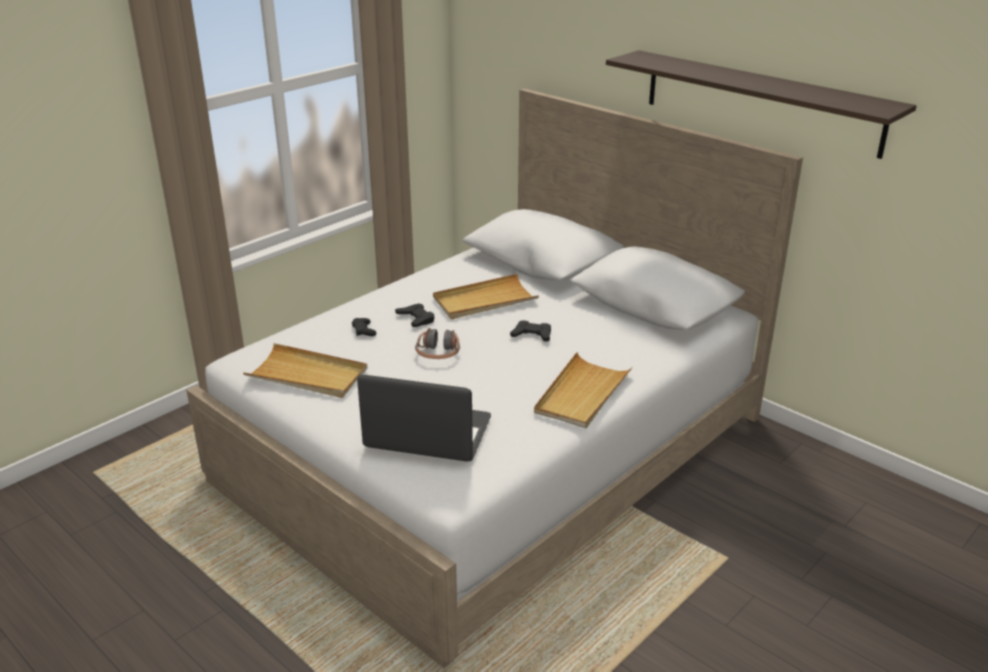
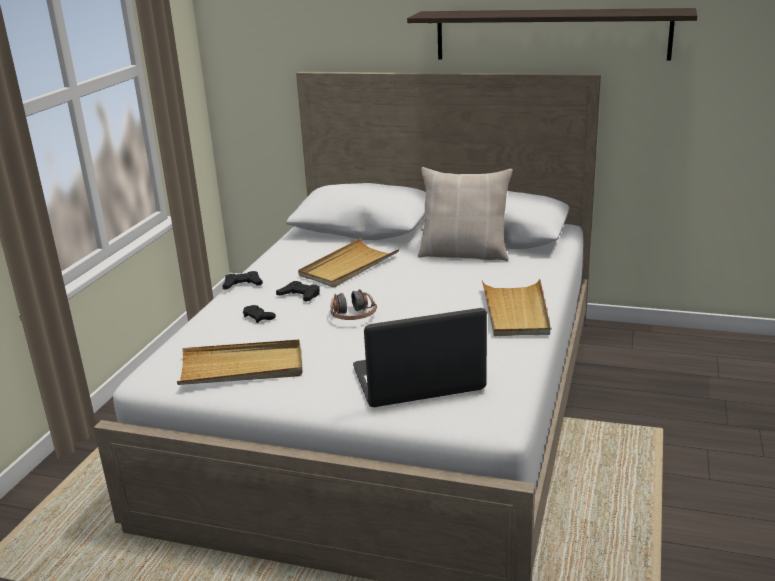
camera: 25 degrees left, 5 degrees down
(532, 335) = (421, 281): black game controller -> black game controller (242, 284)
(601, 317) = (464, 253): none -> beige pillow

